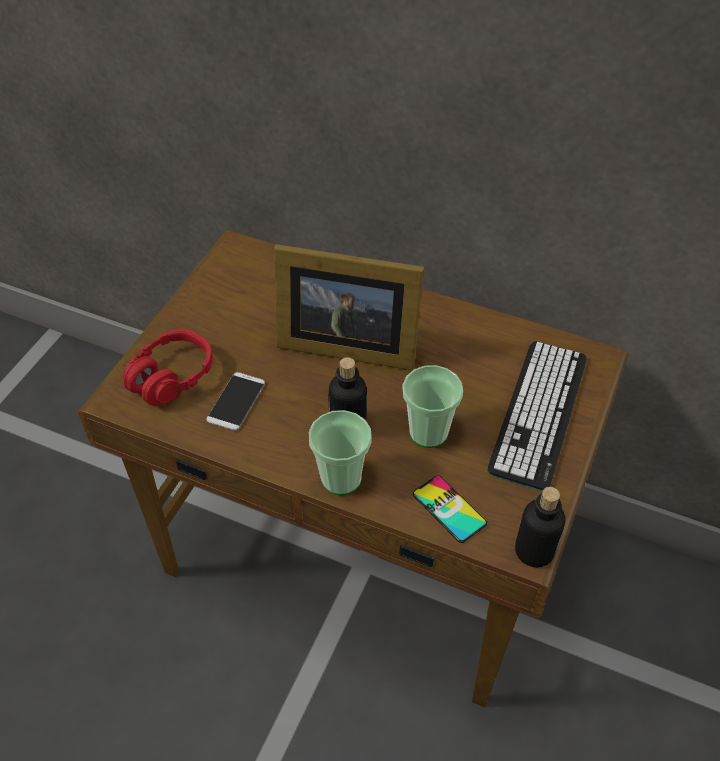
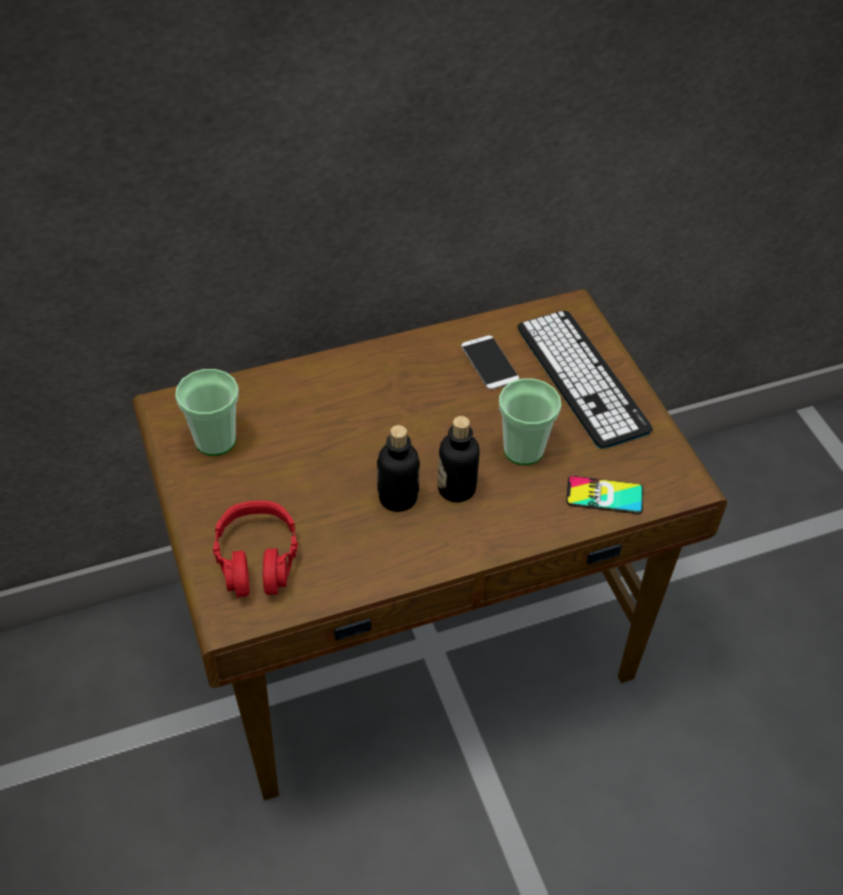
camera: 45 degrees left, 0 degrees up
(236, 402) = (342, 538): phone -> phone (489, 363)
(341, 478) = (502, 533): cup -> cup (215, 440)
(344, 343) = (372, 426): picture frame -> none
(534, 551) = (692, 480): bottle -> bottle (398, 498)

